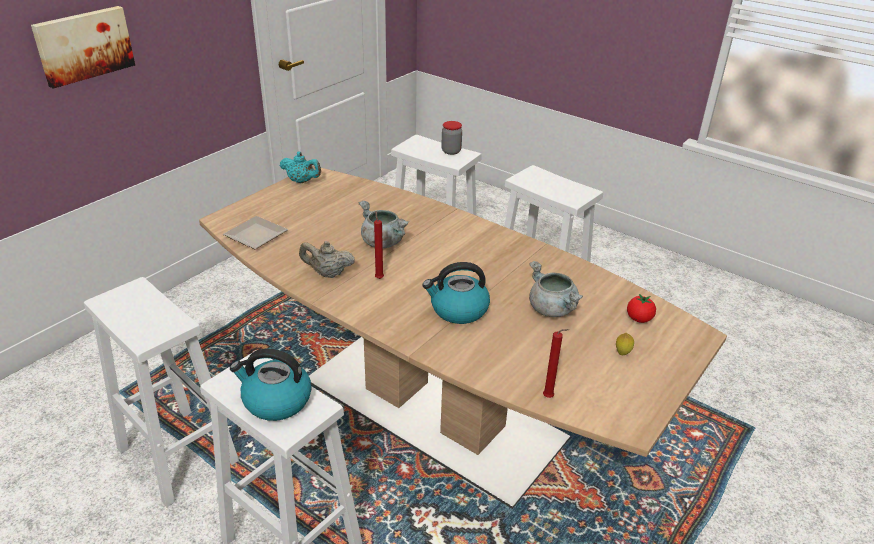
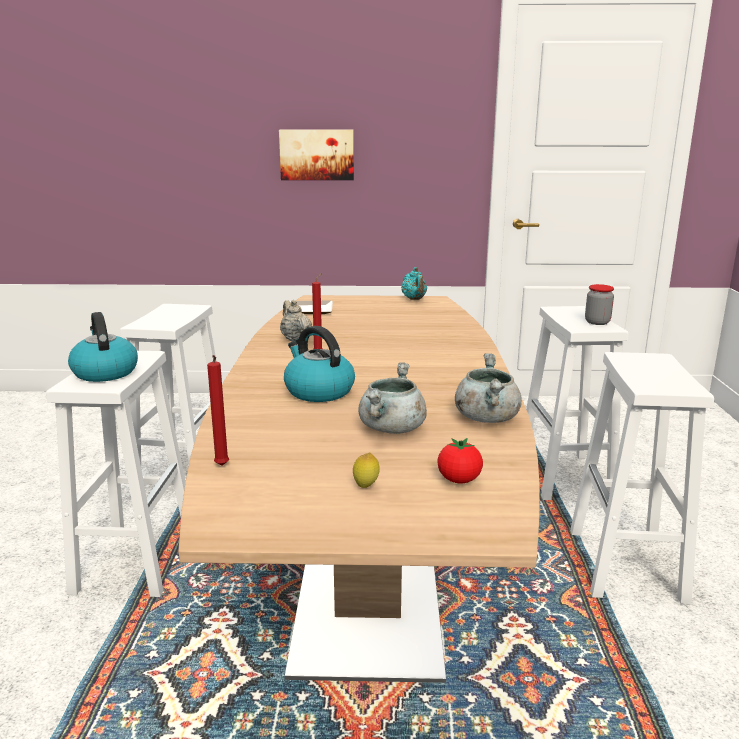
camera: 55 degrees right, 15 degrees down
(382, 242) = (376, 341): grey cooking pot -> grey cooking pot (486, 417)

